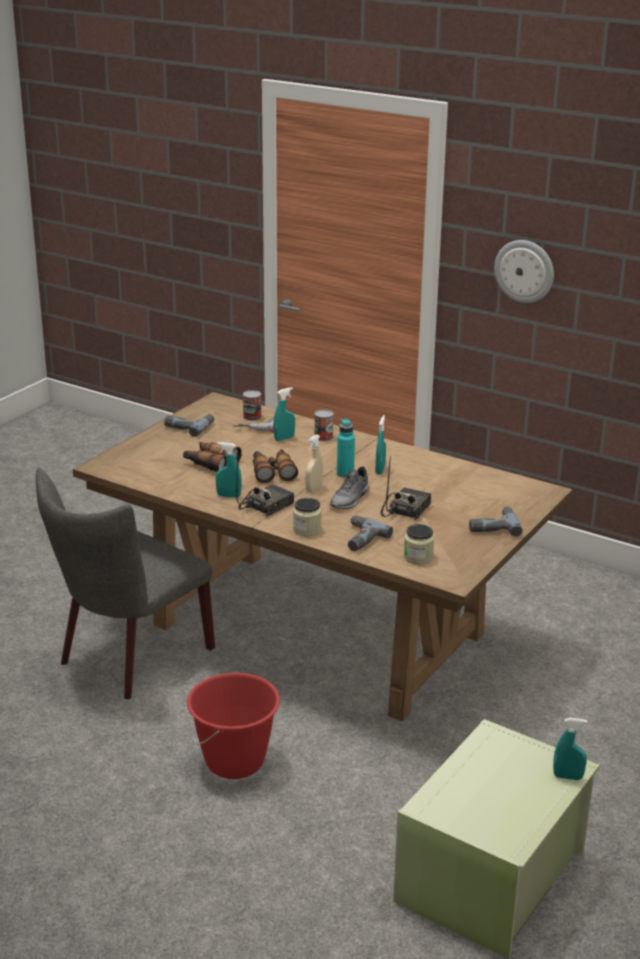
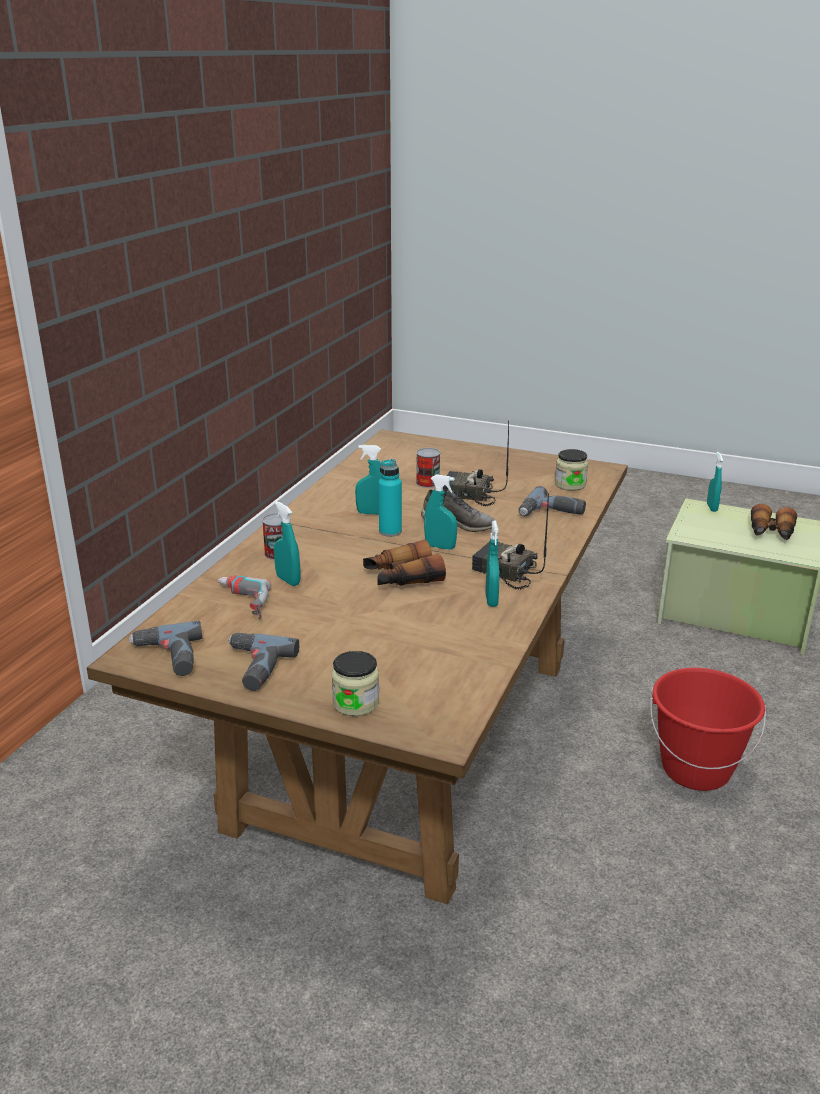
camera: 100 degrees left, 0 degrees up
(129, 659) = (545, 912): grey chair -> none
(210, 463) = (391, 628): binoculars -> binoculars (771, 533)
(252, 417) = (208, 614): can -> can (428, 483)
(307, 530) = (551, 542): jar -> jar (356, 703)
(313, 488) = (440, 547): beige spray bottle -> turquoise spray bottle
(492, 526) = (481, 457): power drill -> power drill (167, 657)
(524, 271) = (122, 285): wall clock -> none

